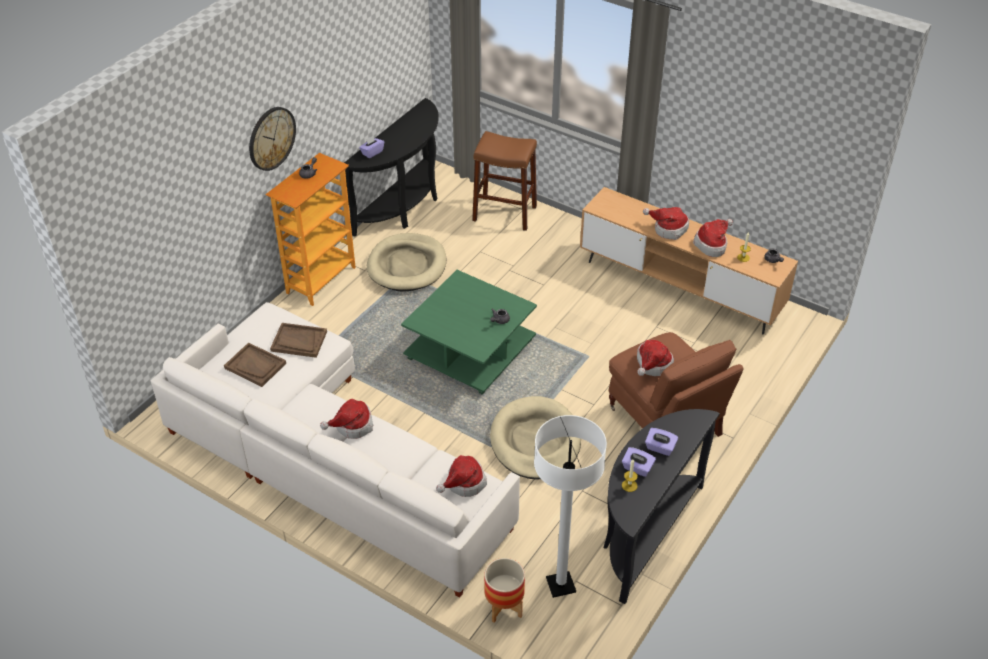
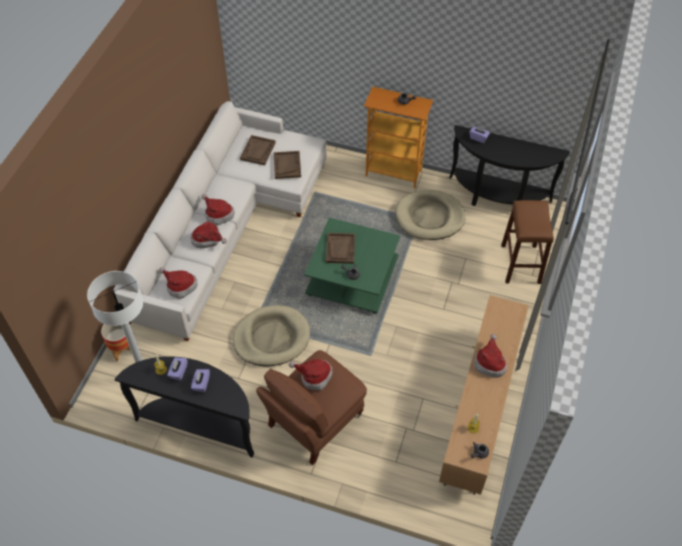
camera: 75 degrees right, 10 degrees up
(271, 138) = (392, 58): wall clock -> none
(457, 322) = (340, 249): none -> brown tray
(712, 244) = (482, 400): hat -> hat (208, 240)

